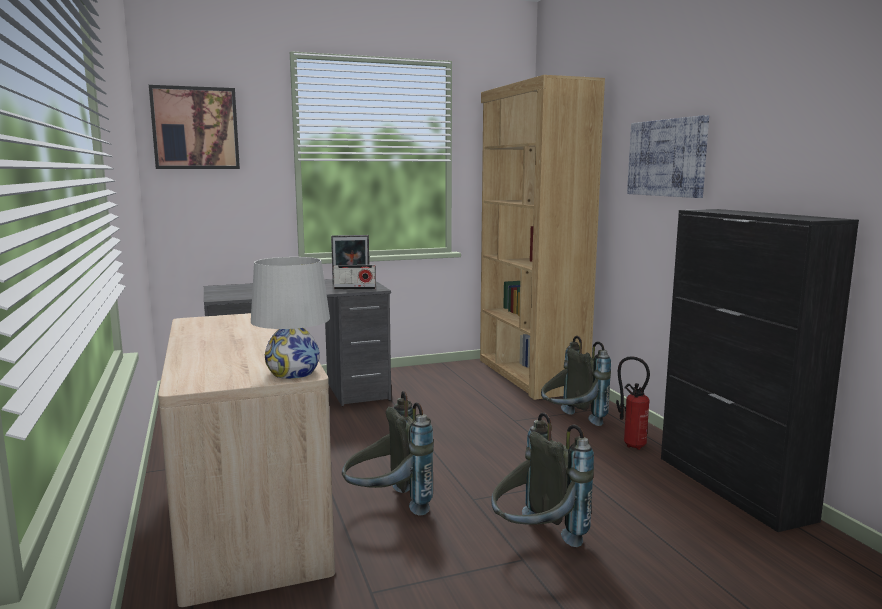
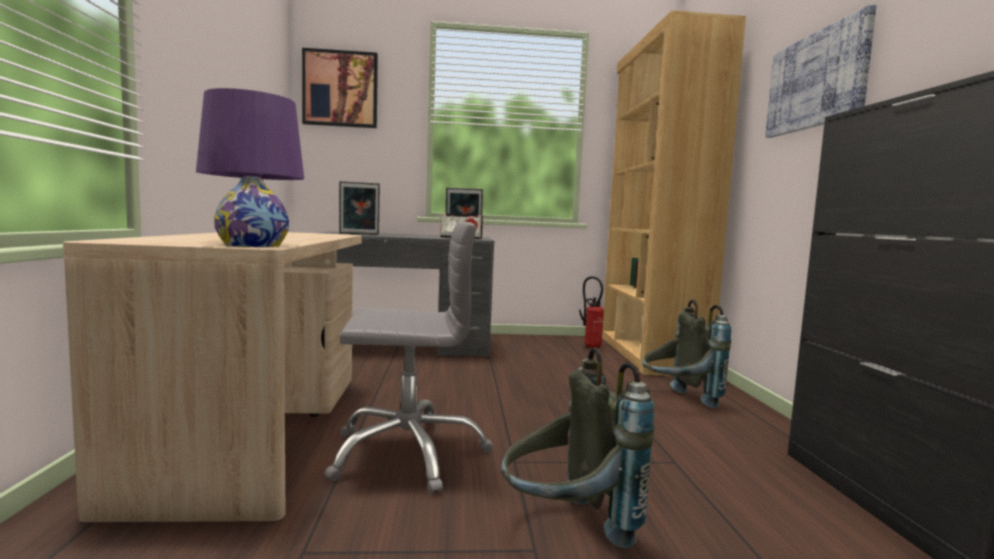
camera: 15 degrees right, 5 degrees down
(249, 293) = (359, 234): none -> picture frame
(292, 372) = (252, 245): white table lamp -> purple table lamp
(387, 507) = (408, 453): grey backpack -> grey office chair
(631, 445) = (749, 433): fire extinguisher -> fire extinguisher (591, 346)

